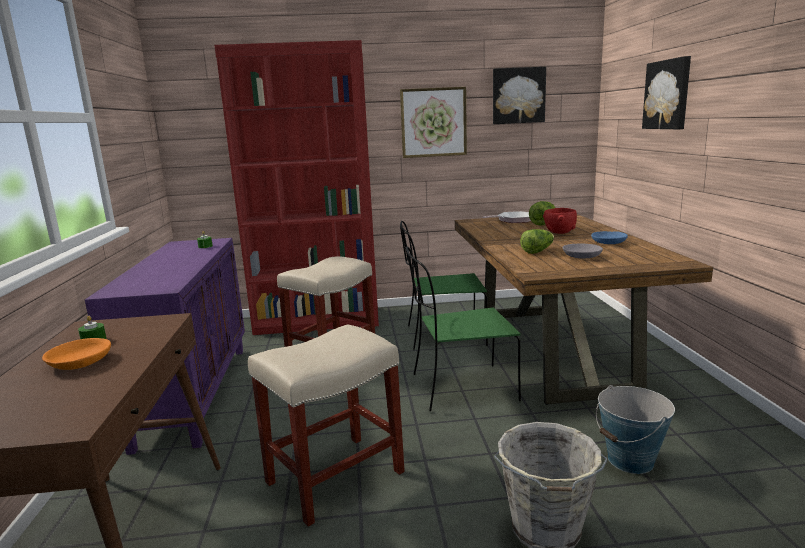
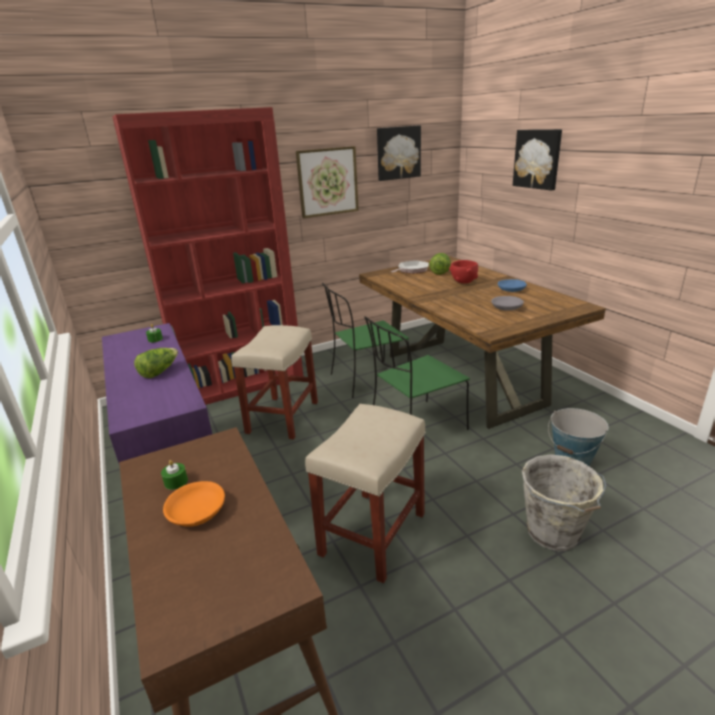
camera: 20 degrees left, 10 degrees up
(537, 251) = (467, 305): lettuce -> lettuce (159, 371)

